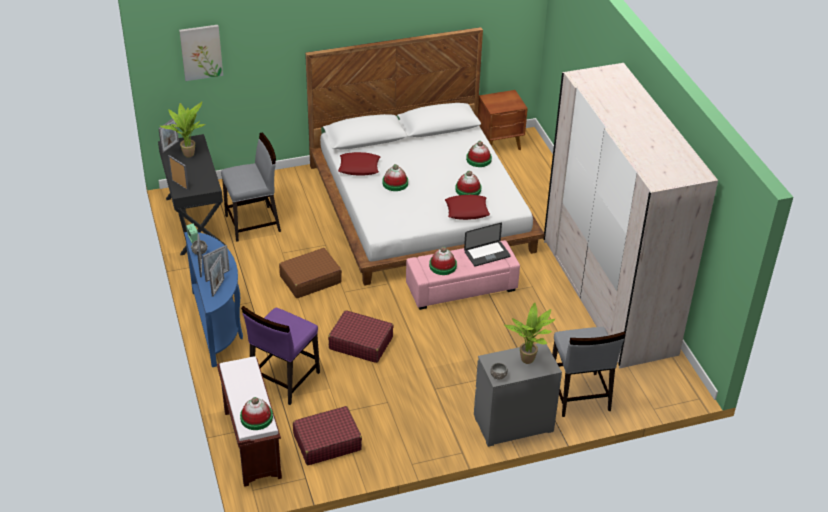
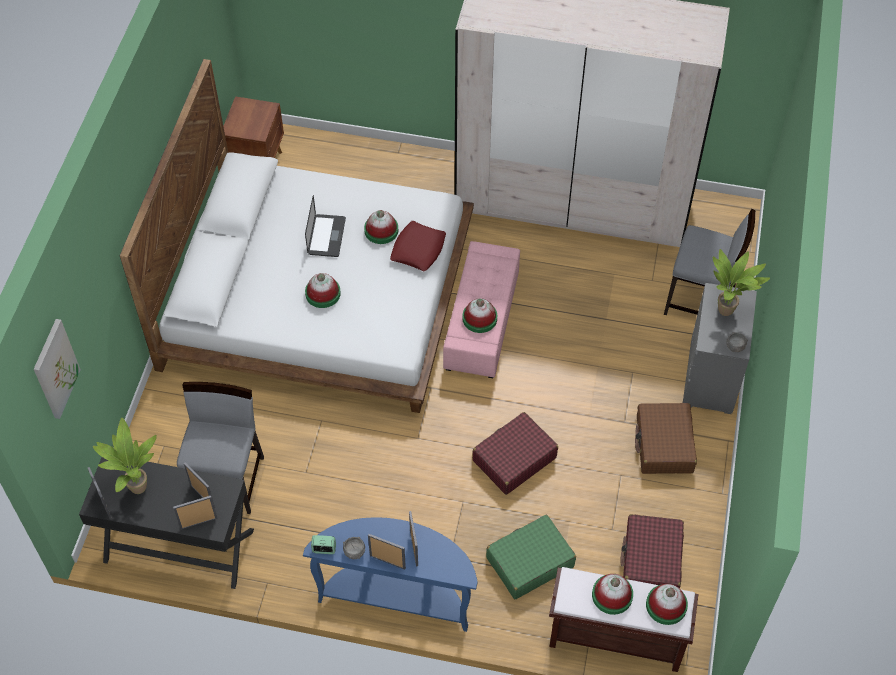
camera: 60 degrees left, 15 degrees up
(218, 287) = (436, 557): picture frame -> picture frame (202, 496)
(284, 379) = (529, 562): purple chair -> green suitcase
(310, 279) = (374, 463): brown suitcase -> brown suitcase (664, 445)
(359, 167) = (264, 316): red pillow -> none
(478, 159) = (333, 194): hat -> hat (612, 595)
(487, 254) = (486, 269): laptop -> laptop (326, 236)

